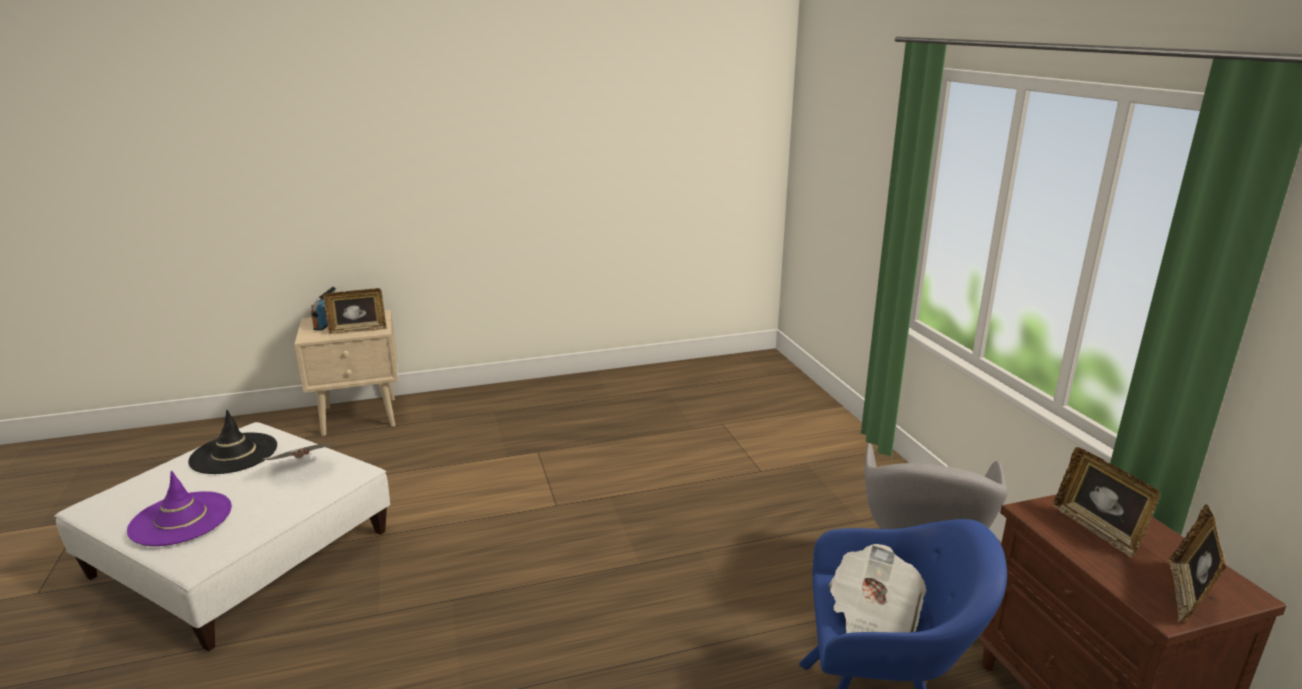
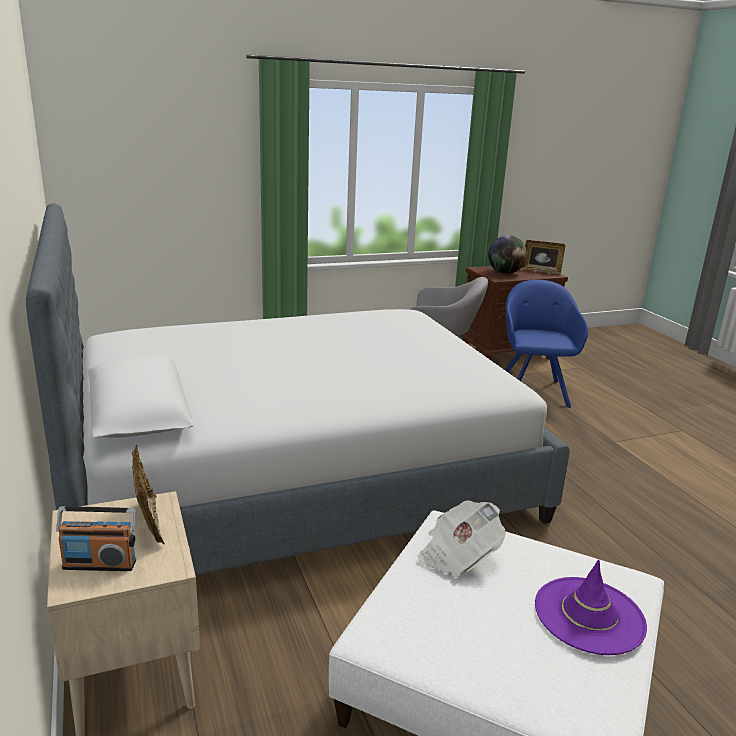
camera: 95 degrees left, 0 degrees up
(234, 454) = (443, 625): black hat -> none
(576, 464) = (296, 477): none -> bed
(872, 618) = (546, 336): newspaper -> none
(1097, 529) = (505, 273): picture frame -> globe

